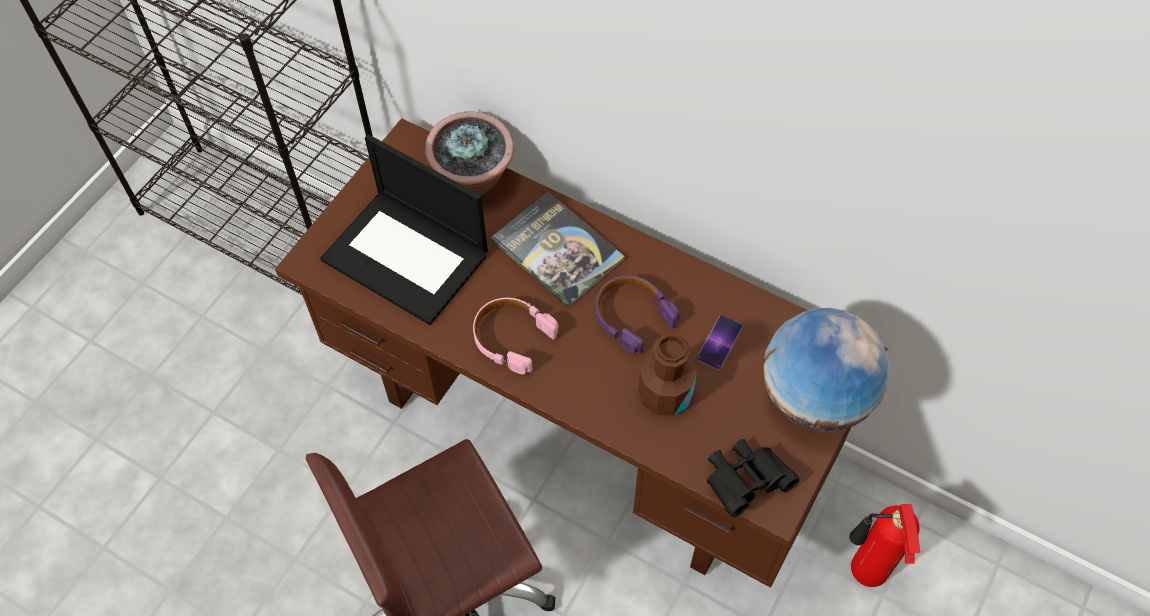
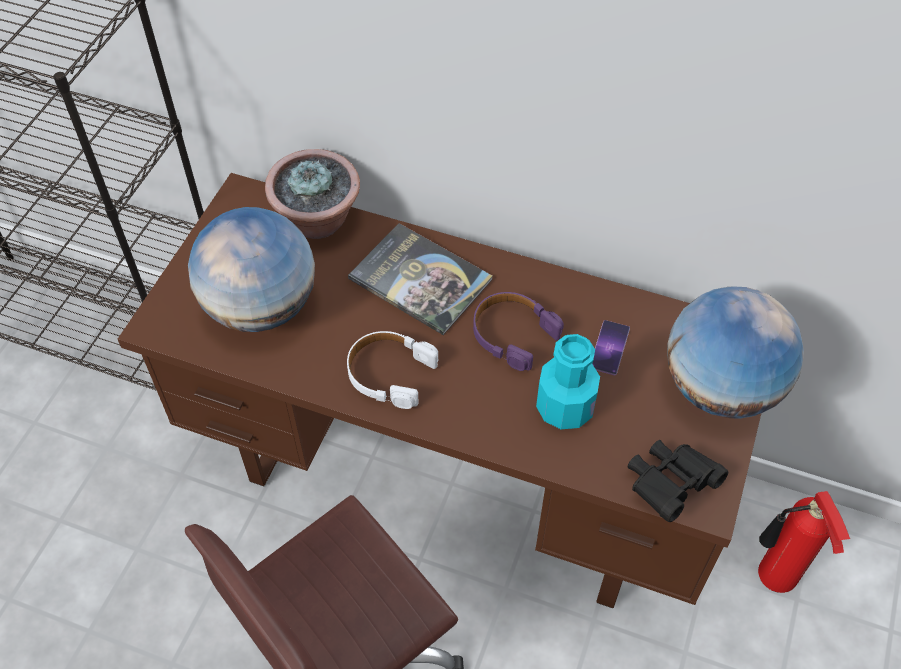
camera: 10 degrees left, 5 degrees down
(408, 257) = (262, 307): laptop -> globe
(512, 338) = (389, 373): pink headphones -> white headphones
(665, 394) = (564, 408): brown bottle -> turquoise bottle

